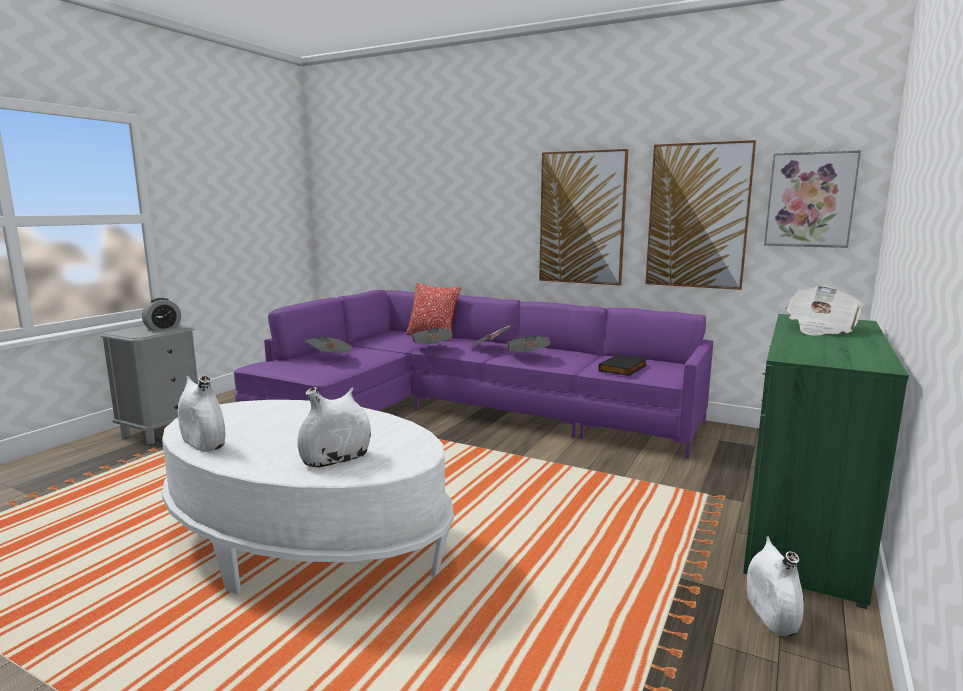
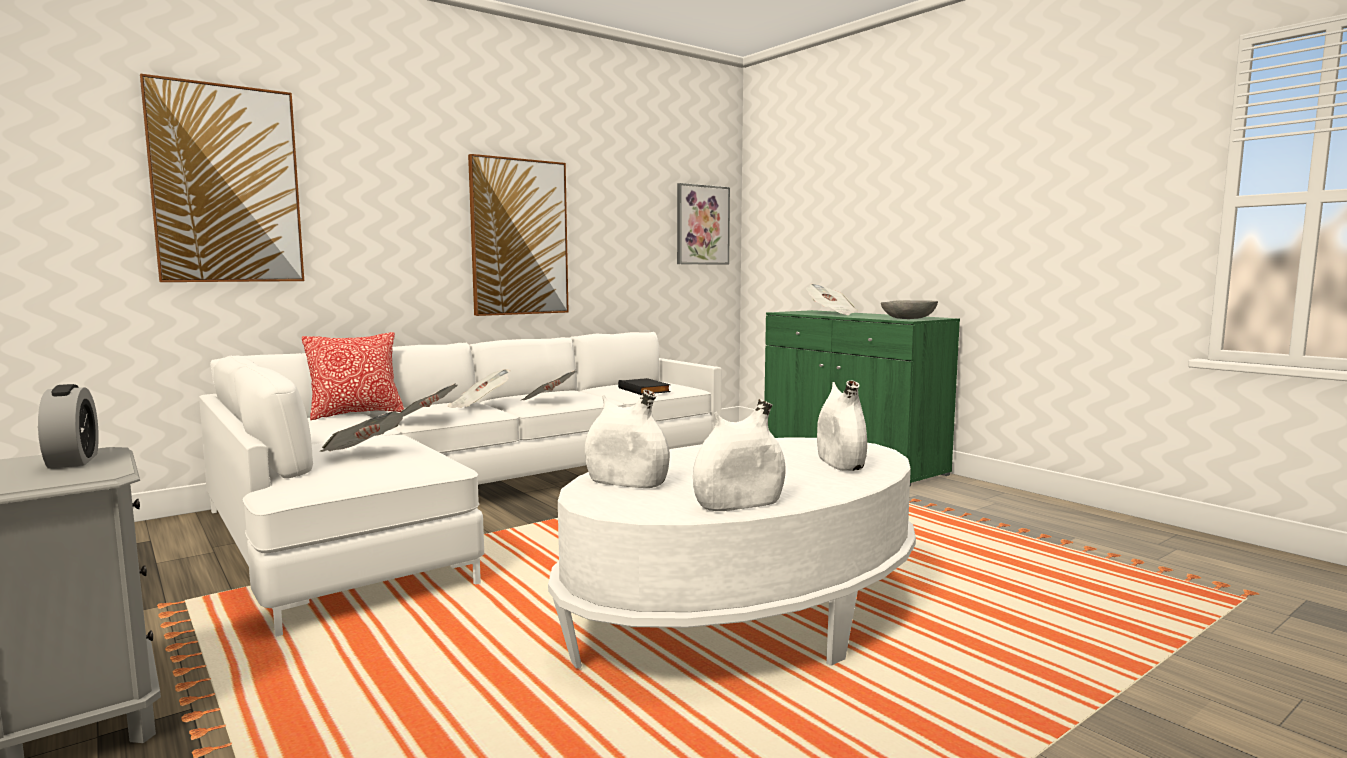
camera: 65 degrees left, 5 degrees down
(463, 411) = (468, 500): purple sofa -> white sofa
(698, 216) = (627, 237): picture -> picture (226, 185)
(771, 615) = (950, 492): white vase -> white vase (626, 483)
(815, 356) = (908, 318): none -> grey bowl

